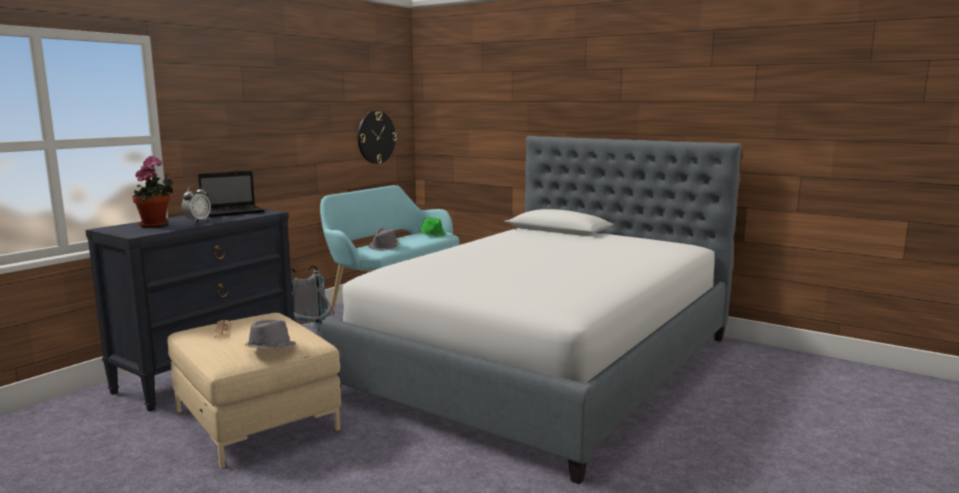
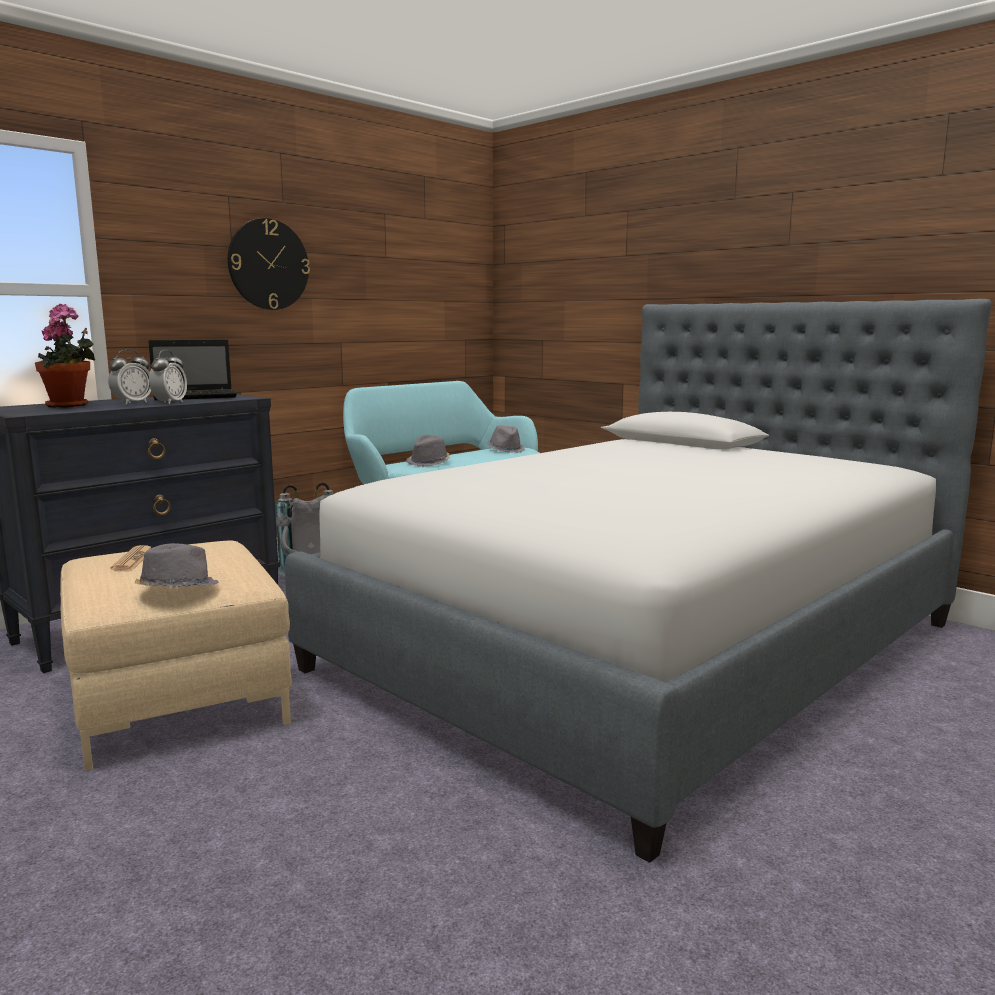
camera: 10 degrees right, 0 degrees up
(224, 220) = (170, 403): none -> alarm clock
(376, 137) = (433, 311): wall clock -> wall clock (268, 264)
(432, 234) = (506, 450): green hat -> grey hat

